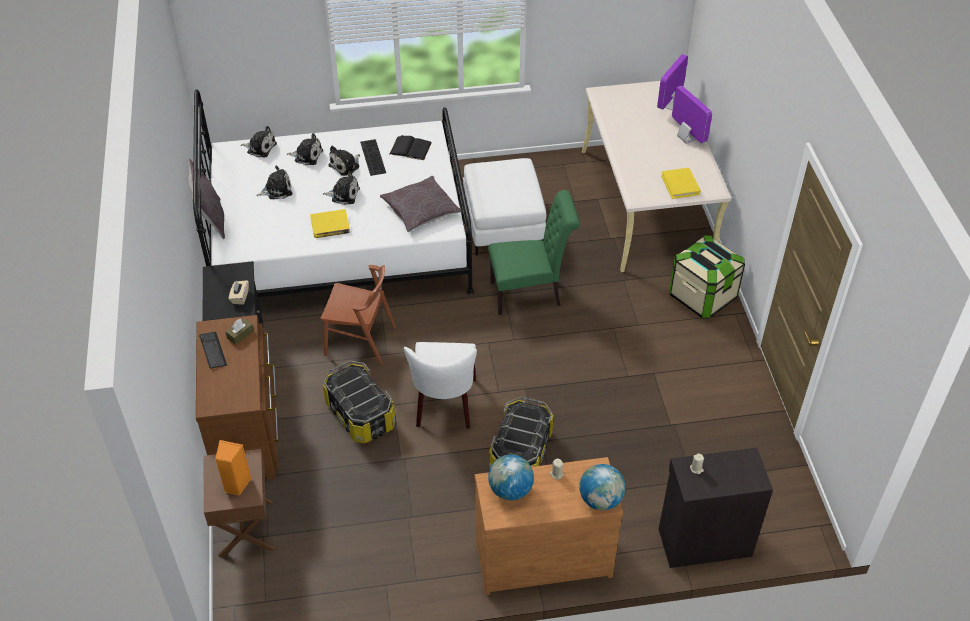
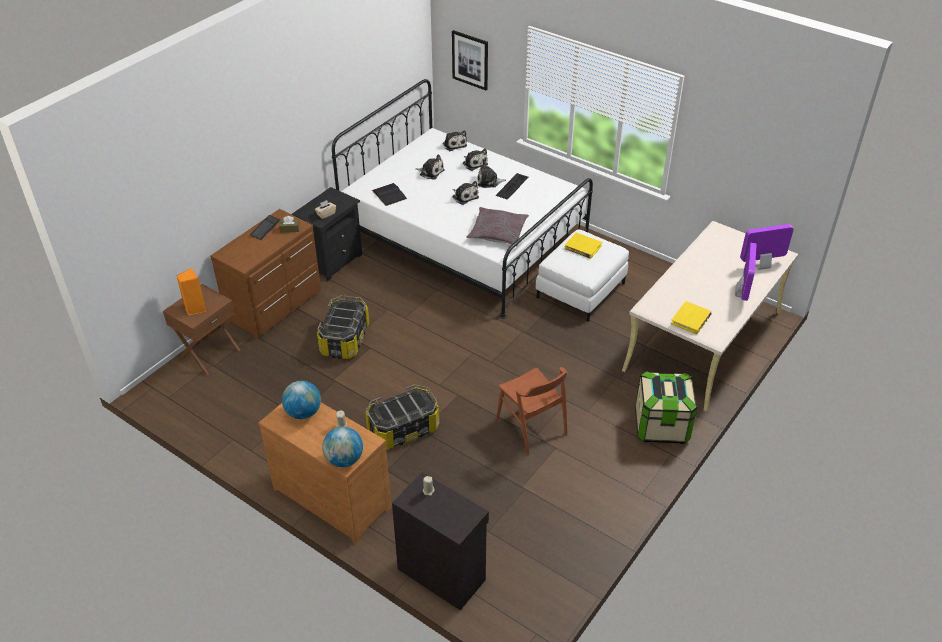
camera: 45 degrees right, 5 degrees down
(211, 220) = (373, 167): grey pillow -> none
(243, 42) = (470, 60): none -> picture
(330, 226) = (432, 209): yellow book -> yellow book (582, 247)
(360, 341) = (400, 300): brown chair -> brown chair (531, 427)
(410, 148) = (543, 194): black book -> black book (389, 194)
(445, 406) = (396, 369): white chair -> none
(530, 293) = (540, 343): green chair -> none

